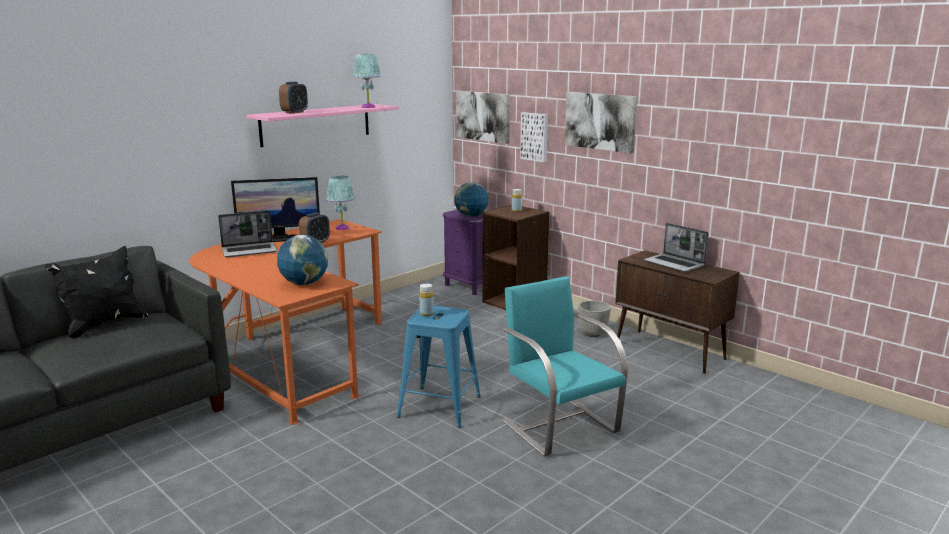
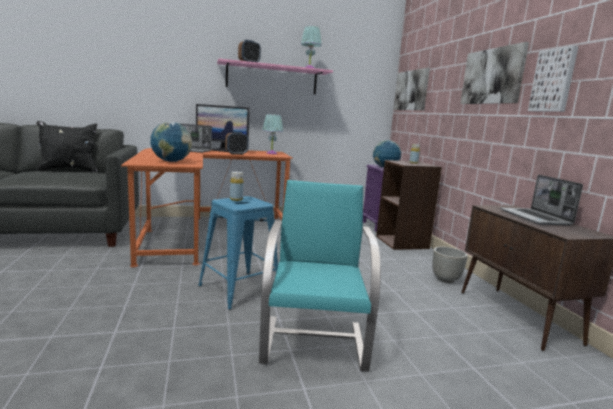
camera: 30 degrees right, 5 degrees down
(535, 136) = (441, 101): picture -> picture (554, 80)

